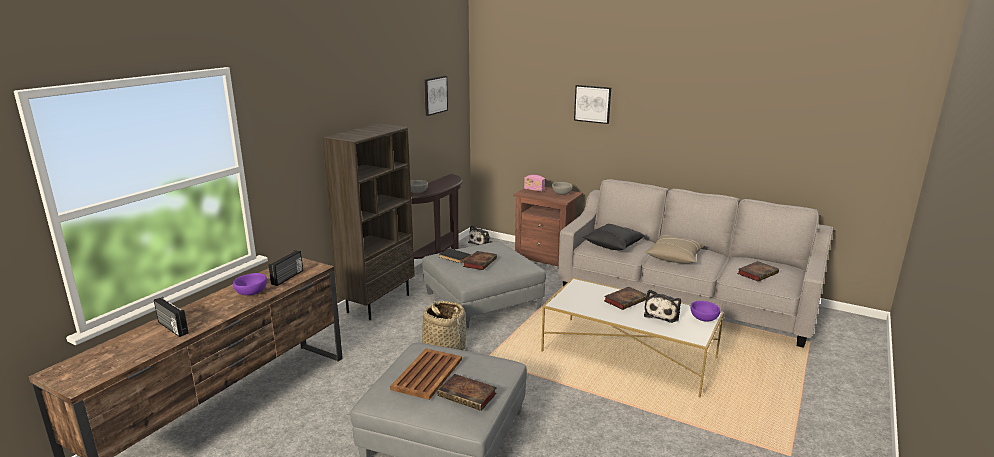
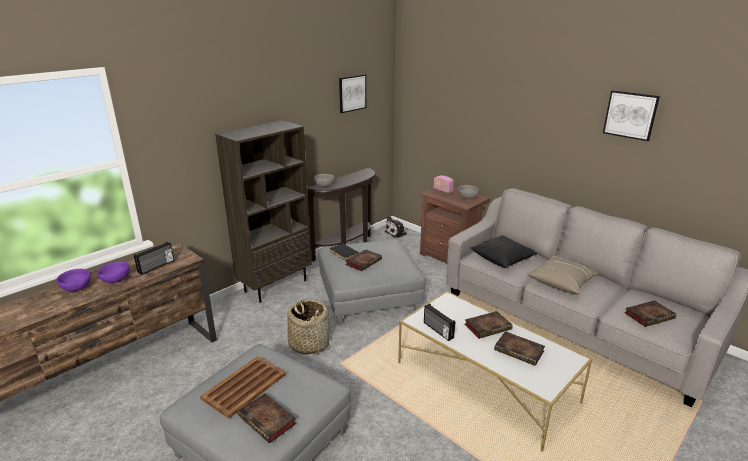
camera: 15 degrees right, 5 degrees up
(172, 328) = (26, 310): radio -> radio (437, 330)
(592, 104) = (504, 109): picture -> picture (630, 115)
(662, 314) = (520, 351): plush toy -> book
(703, 318) = (564, 363): purple bowl -> purple bowl (77, 287)

